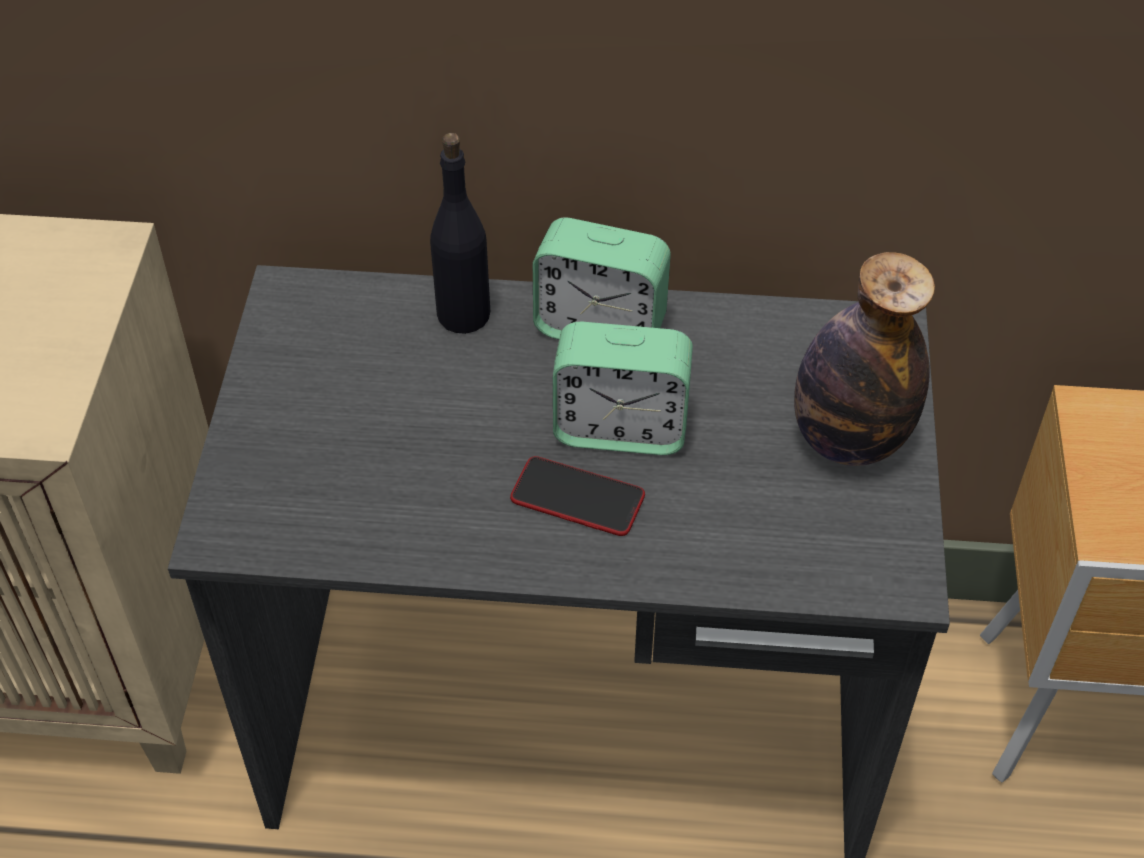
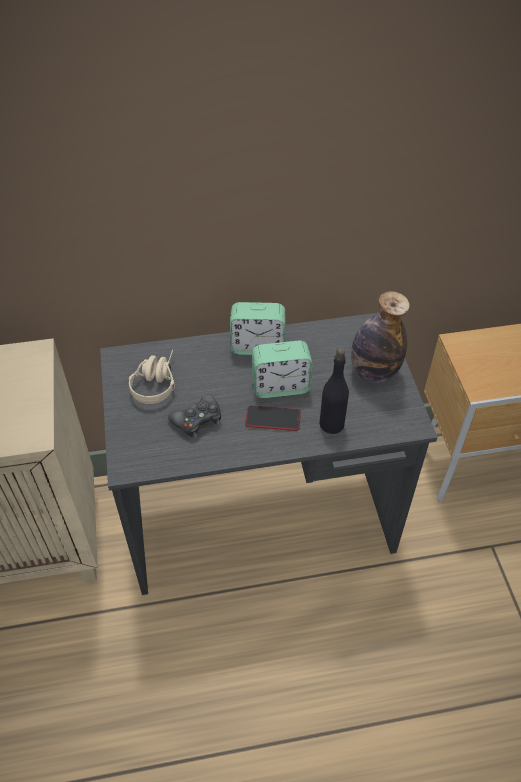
camera: 15 degrees left, 0 degrees up
(349, 361) = (156, 381): none -> beige headphones
(409, 465) = (197, 420): none -> black game controller
(464, 314) = (198, 352): black bottle -> black bottle (331, 424)

